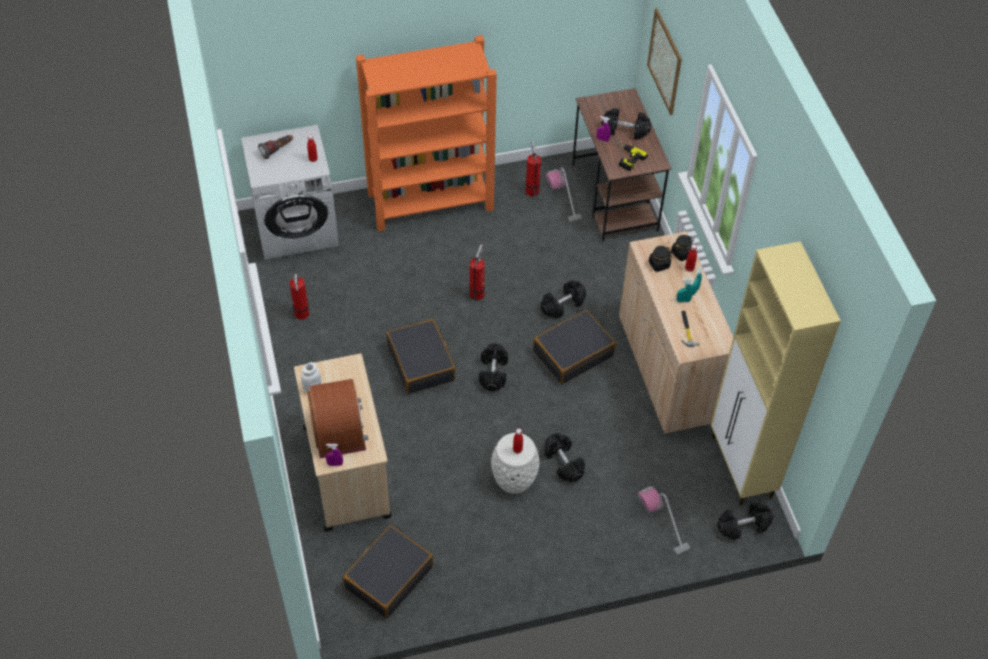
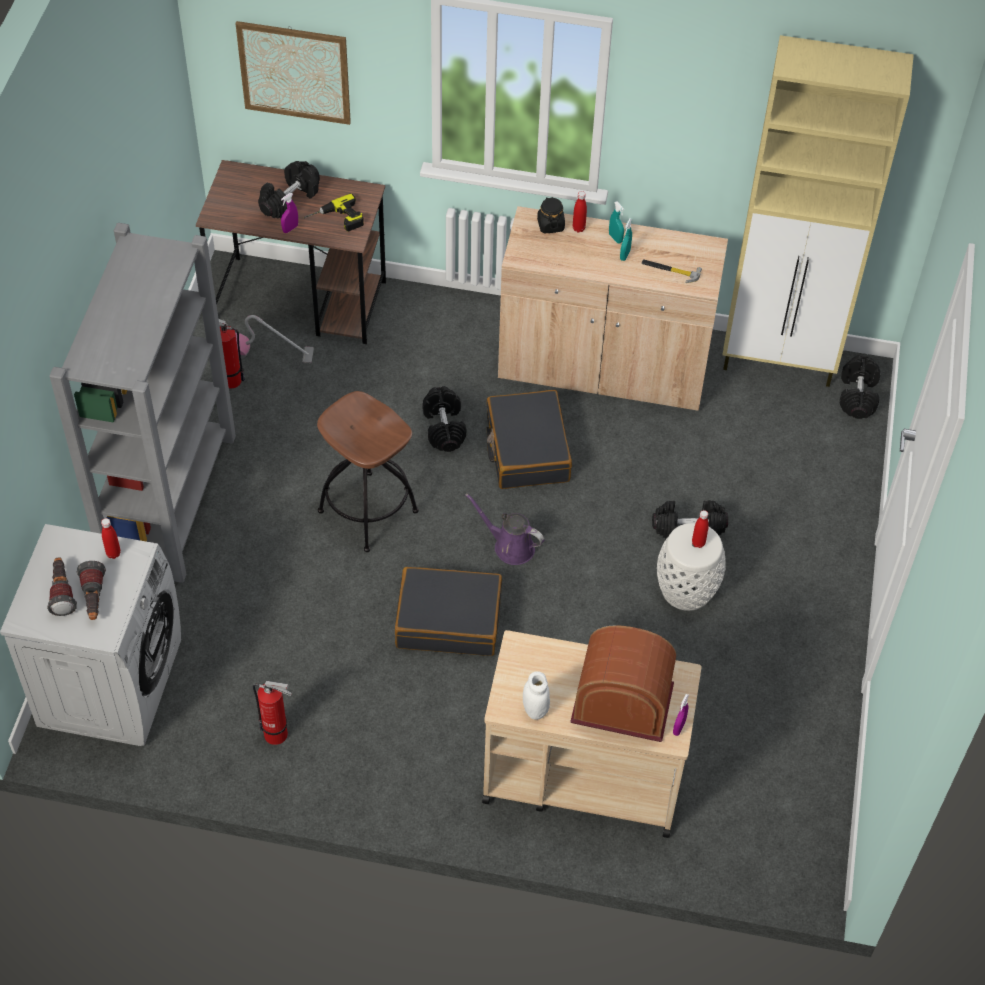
camera: 65 degrees left, 0 degrees up
(279, 164) = (94, 600): none -> flashlight
(388, 577) = (771, 788): black suitcase -> none
(430, 201) = (169, 499): orange bookcase -> grey bookcase
(477, 293) = (367, 510): fire extinguisher -> brown stool
(493, 372) = (510, 546): black dumbbell -> purple watering can
(659, 264) = (555, 253): black jar -> none
(663, 522) = (819, 467): vacuum cleaner -> none

